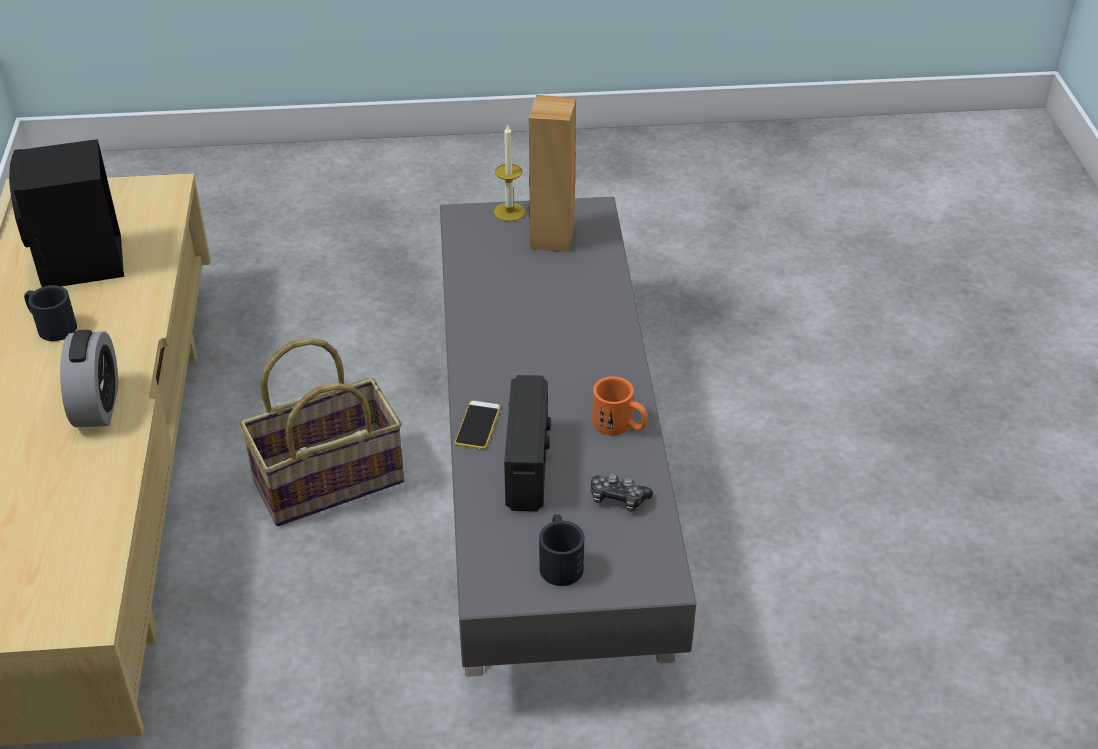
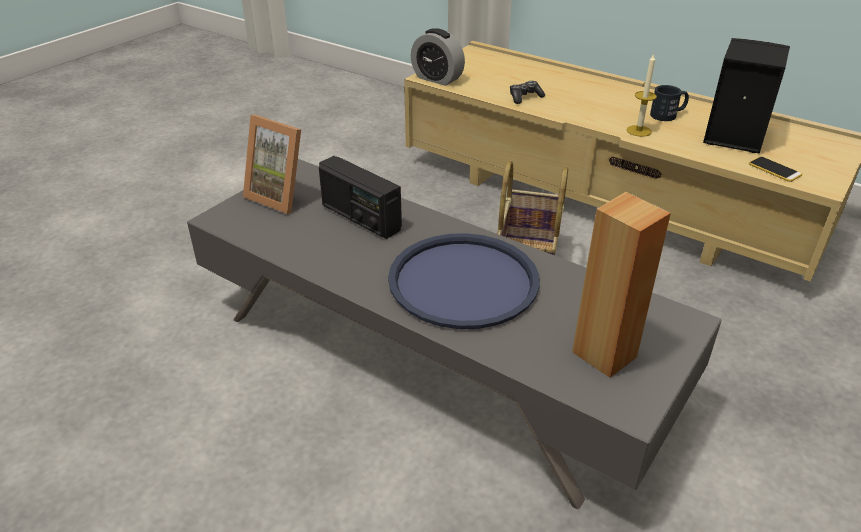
camera: 130 degrees right, 5 degrees down
(97, 406) = (574, 109): alarm clock -> alarm clock (437, 79)
(477, 425) = (419, 216): phone -> phone (774, 169)
(509, 212) = (673, 351): candle -> candle (639, 131)
(549, 341) = (463, 281): none -> blue tray
(560, 561) = (281, 196): black mug -> picture frame
(618, 498) = (288, 234): game controller -> game controller (525, 97)
(620, 425) = (341, 266): orange mug -> none

